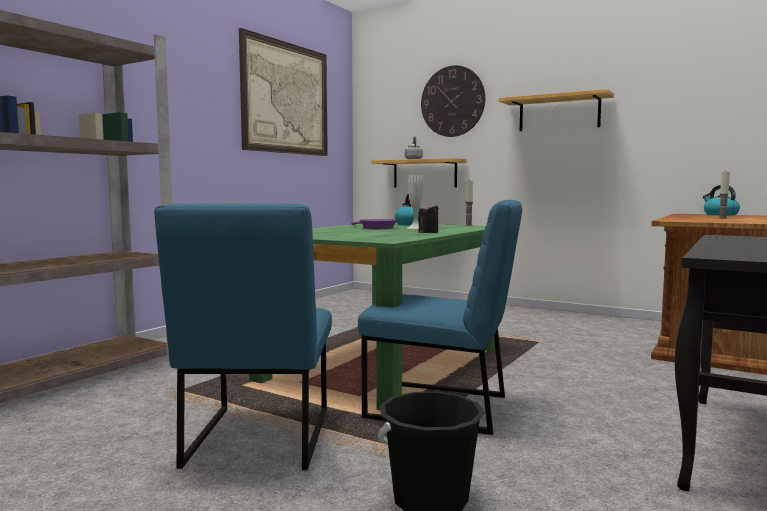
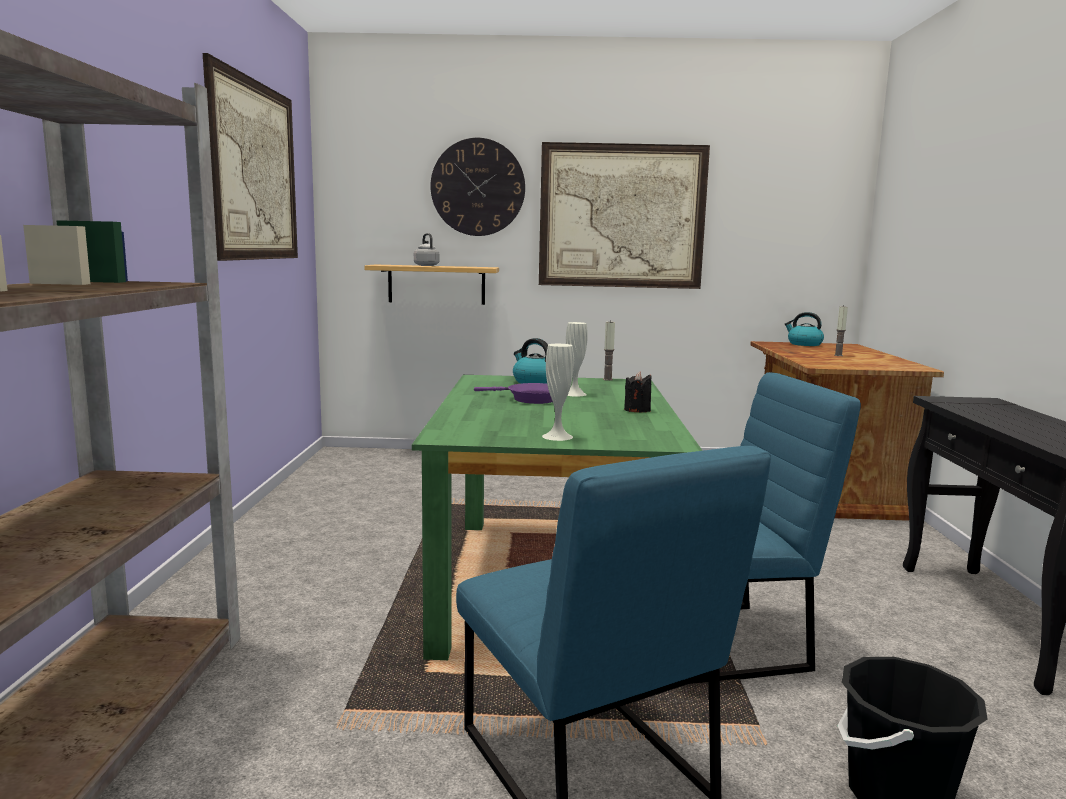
camera: 30 degrees left, 5 degrees up
(328, 236) = (557, 436): none -> white vase
(559, 113) = (622, 216): shelf -> picture

